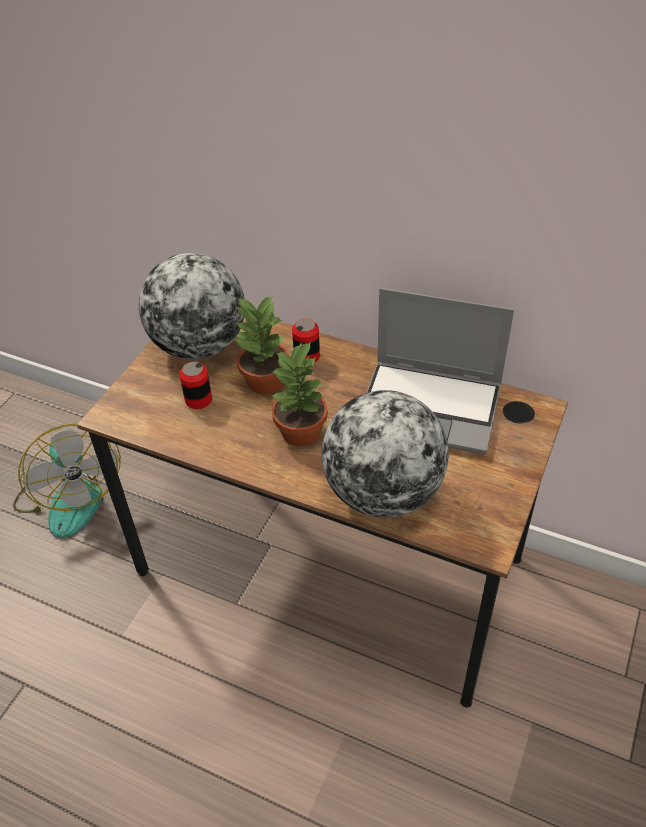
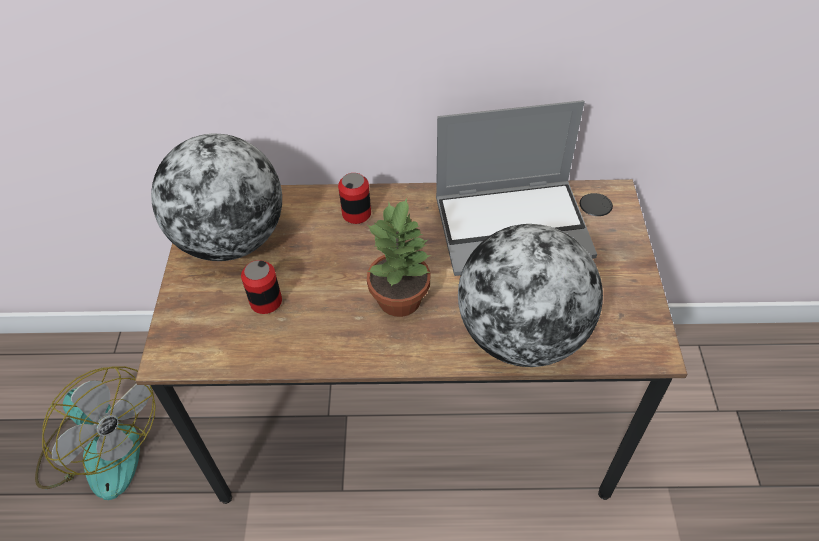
camera: 25 degrees left, 5 degrees up
(264, 381) = (327, 256): potted plant -> none

